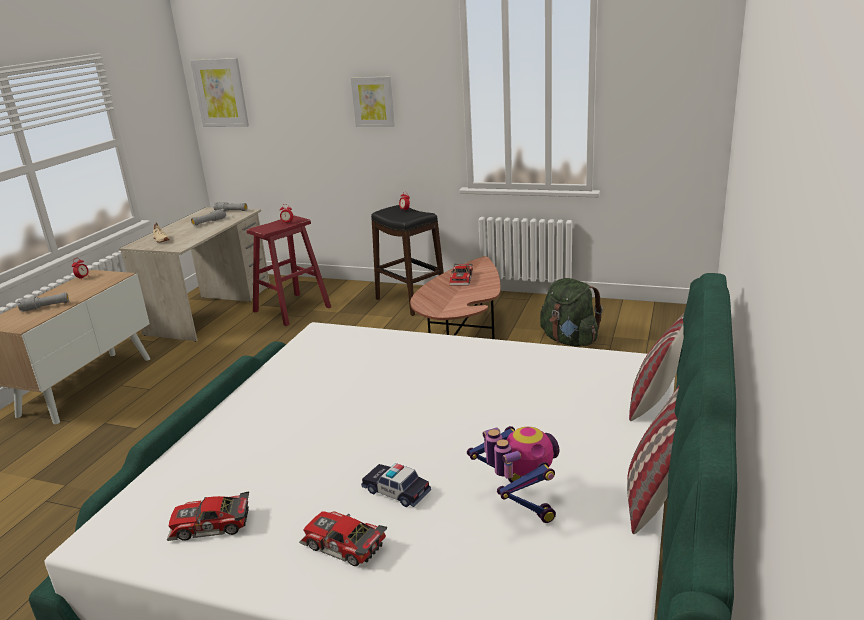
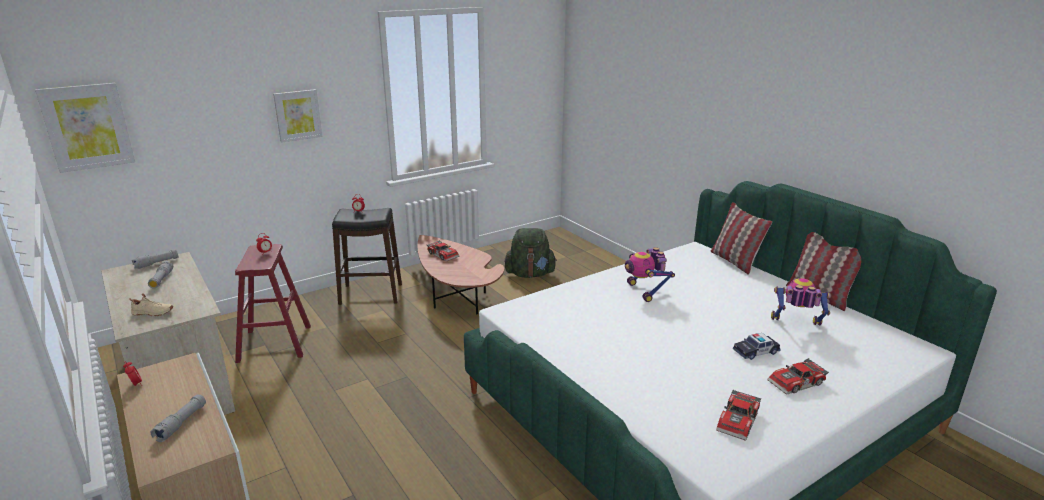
camera: 55 degrees left, 0 degrees up
(464, 375) = (644, 291): none -> toy robot

